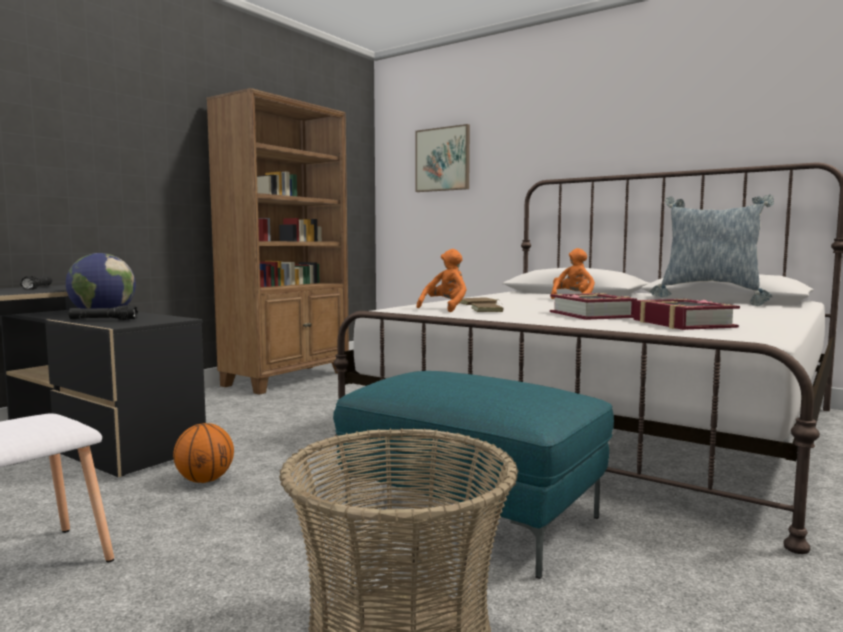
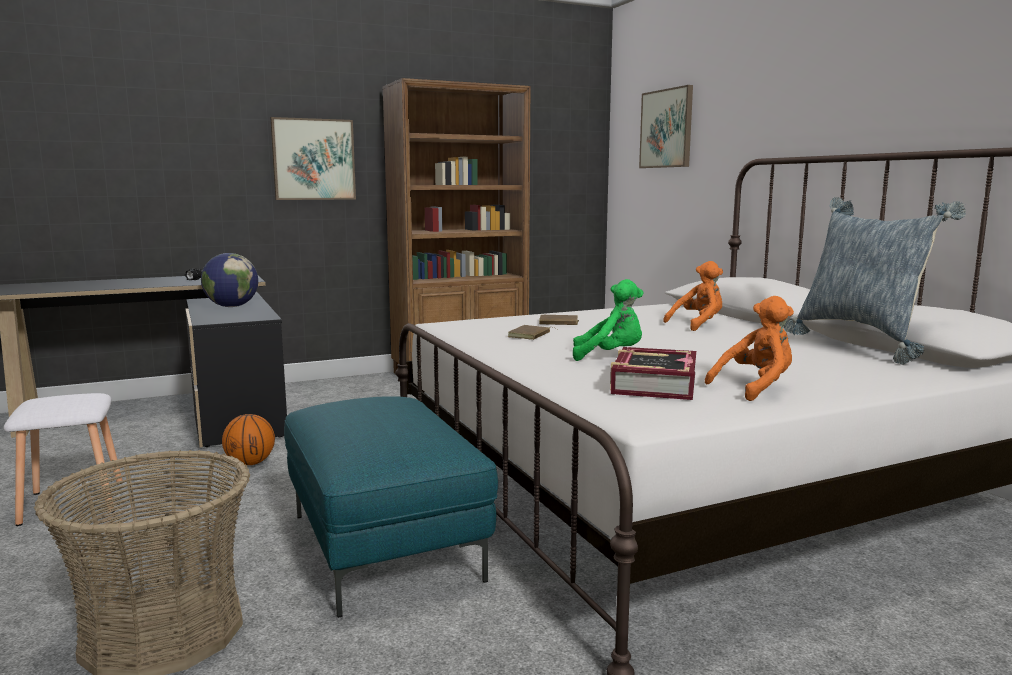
camera: 30 degrees right, 5 degrees up
(103, 320) = (215, 313): black flashlight -> none
(140, 163) = (313, 159): none -> picture
(446, 308) = (500, 328): orange plush toy -> orange plush toy (755, 388)
(592, 315) = (610, 356): book -> green plush toy

